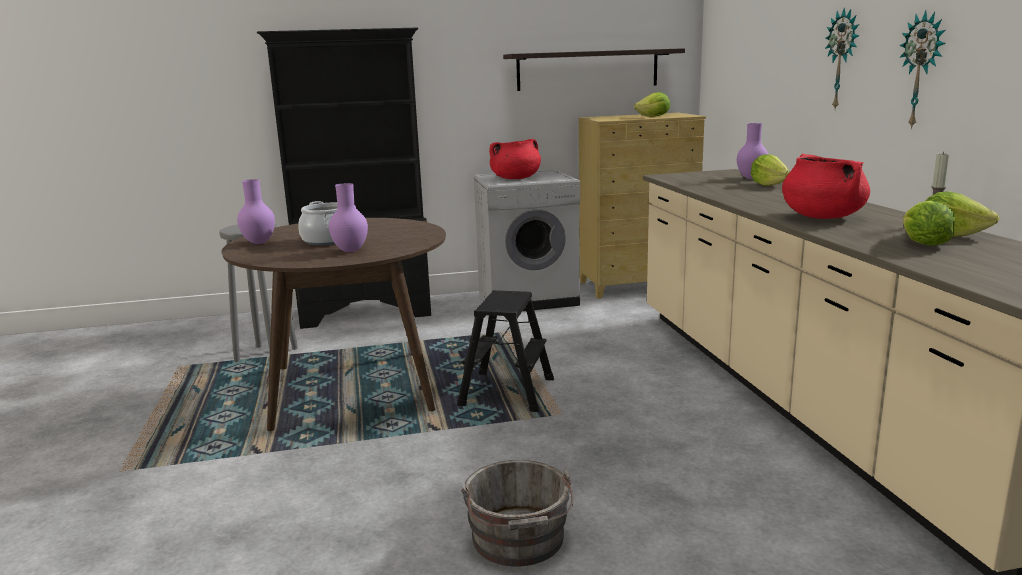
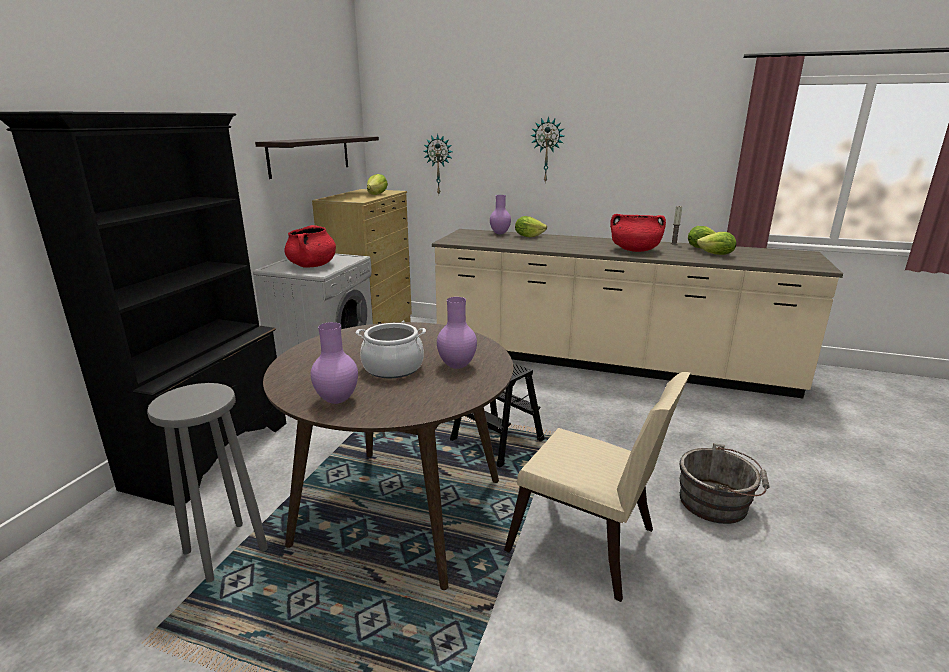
camera: 60 degrees left, 5 degrees up
(367, 477) = (589, 546): none -> beige chair
(922, 70) = (619, 159): wall clock -> wall clock (439, 165)

